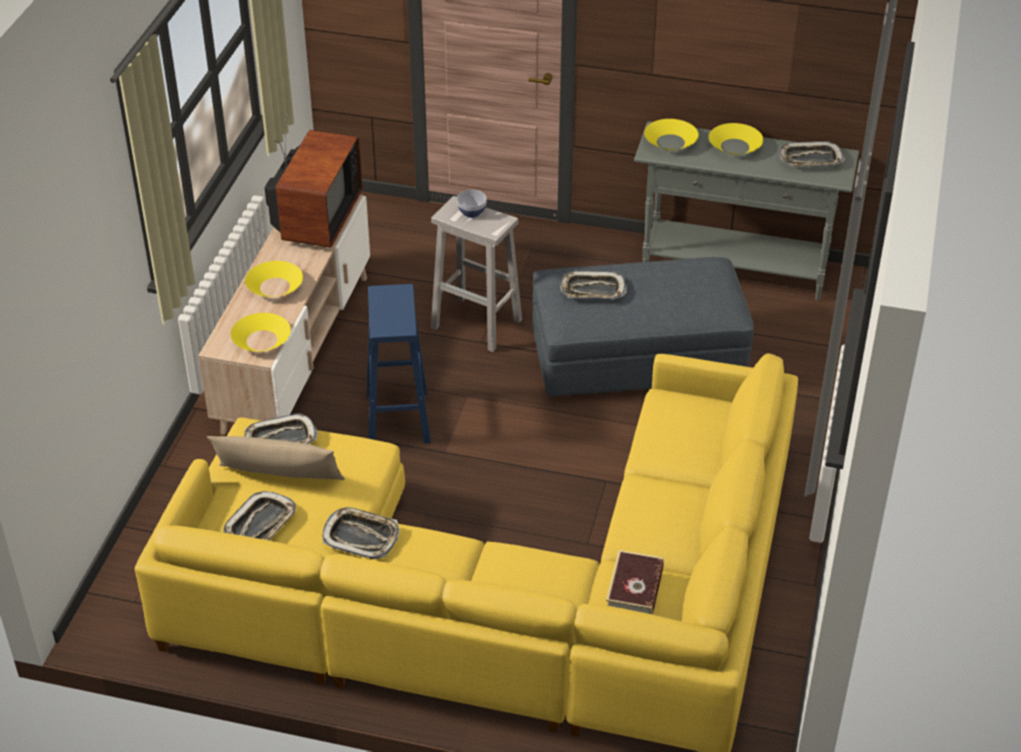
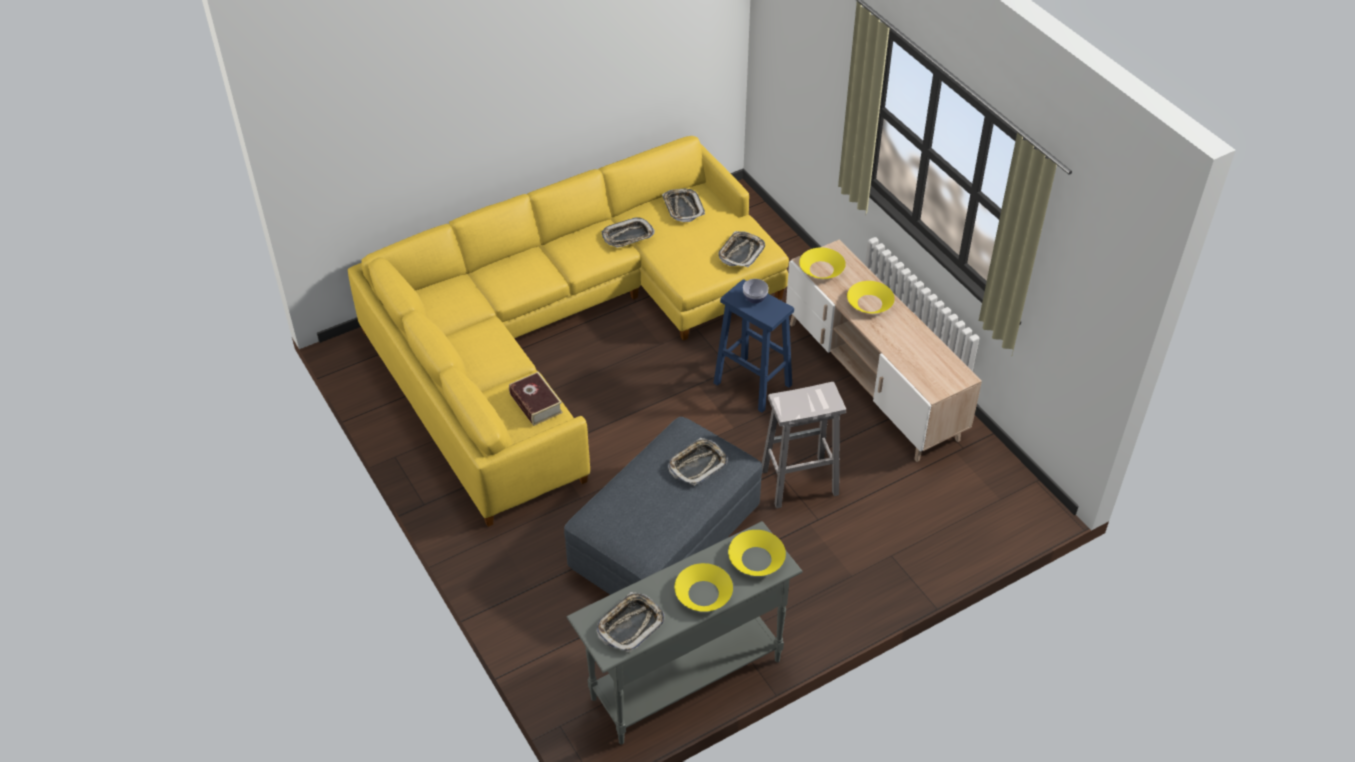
camera: 135 degrees right, 5 degrees up
(279, 480) = (708, 233): beige pillow -> none
(314, 220) = (926, 362): television -> none
(471, 212) = (814, 404): bowl -> bowl (755, 298)
(634, 593) = (455, 300): book -> book (536, 403)

